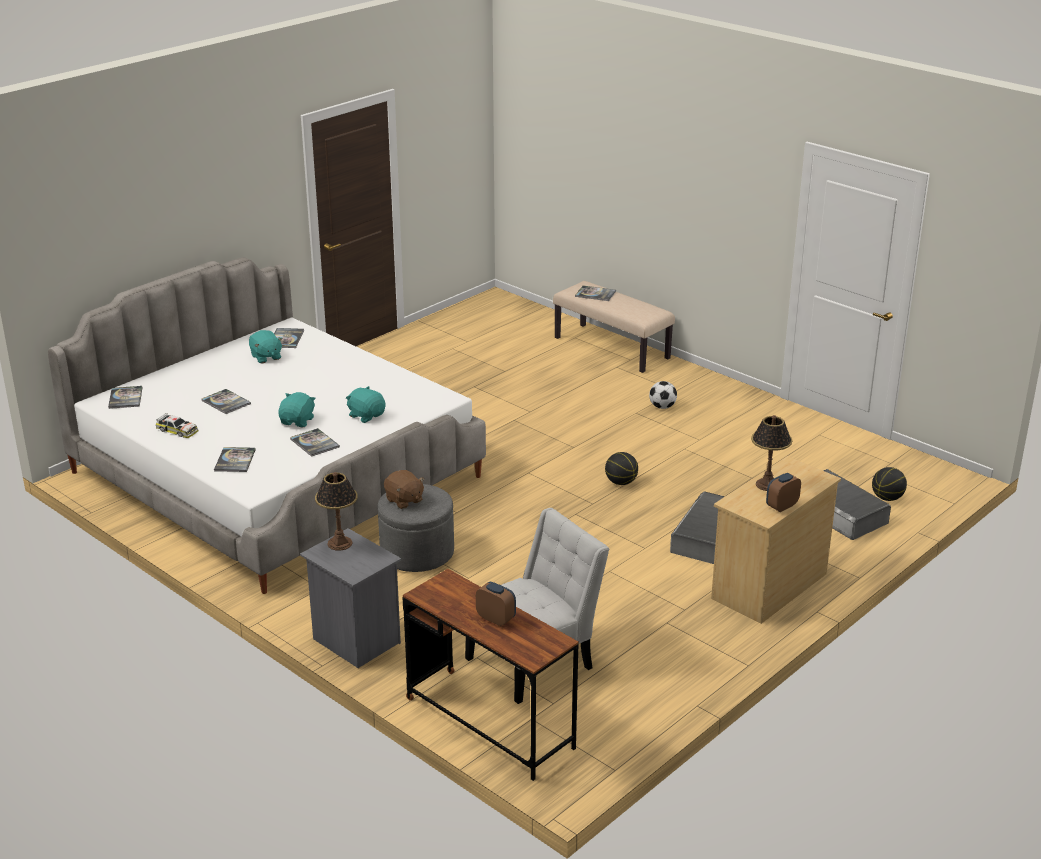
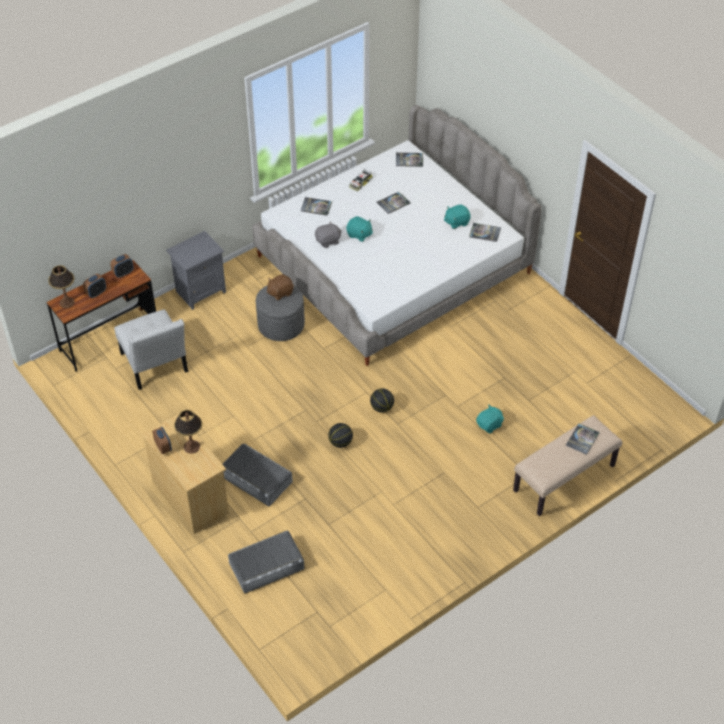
camera: 100 degrees right, 20 degrees up
(314, 443) = (328, 241): book -> grey plush toy
(339, 543) = (208, 246): table lamp -> table lamp (66, 302)
(366, 415) = (359, 267): turquoise plush toy -> turquoise plush toy (489, 425)
(439, 598) = (123, 273): none -> alarm clock
(662, 407) = (451, 492): football -> none
(887, 498) = (278, 605): basketball -> basketball (381, 408)

